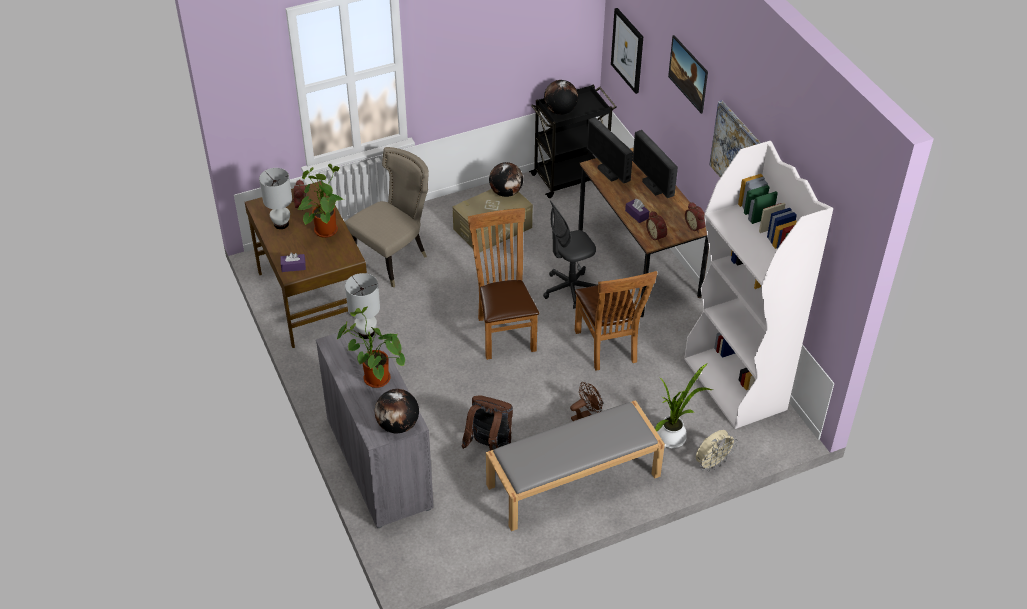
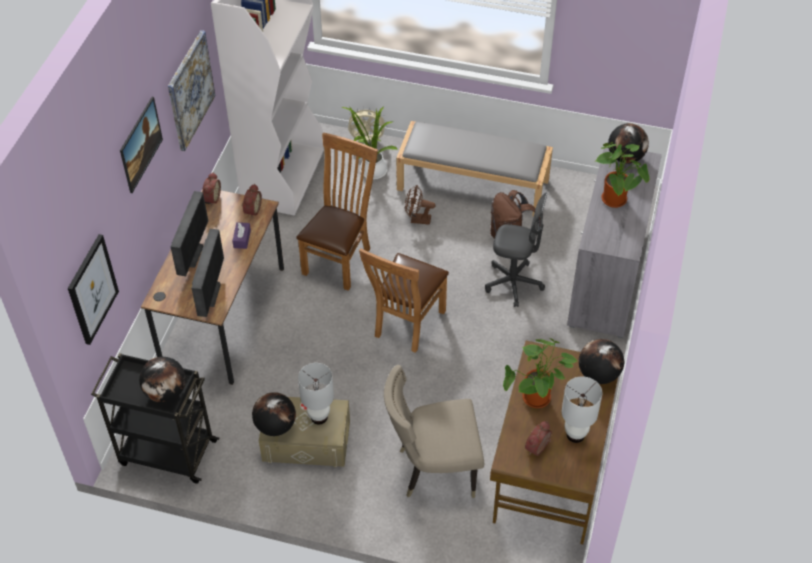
camera: 140 degrees left, 5 degrees up
(293, 266) = (598, 374): purple tissue box -> globe
(366, 333) = (592, 241): white table lamp -> white table lamp (319, 417)
(570, 289) = (310, 329): grey office chair -> grey office chair (513, 283)

